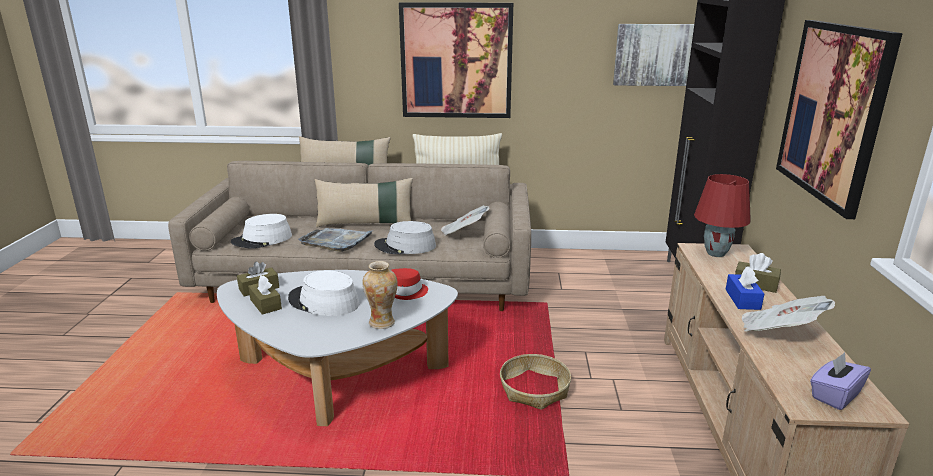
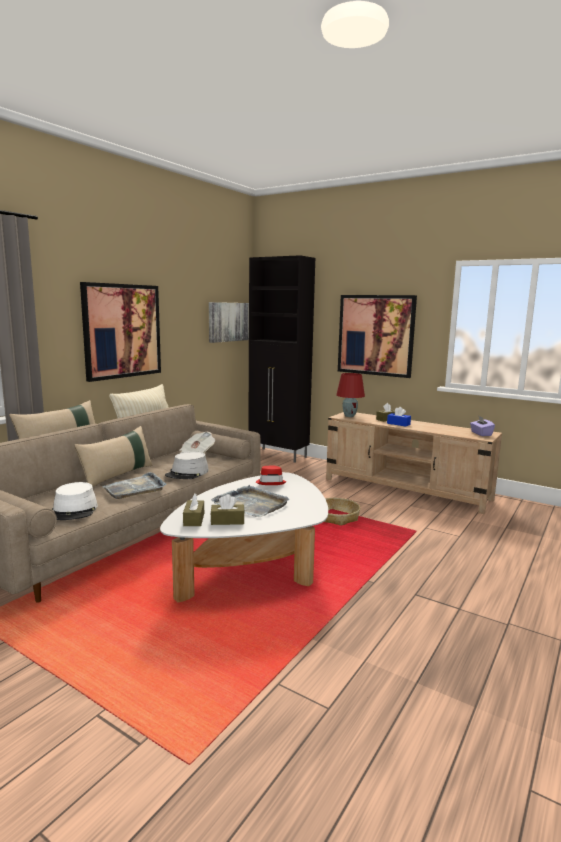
camera: 60 degrees left, 10 degrees down
(323, 302) = (251, 504): white hat -> grey tray
(382, 323) = (305, 495): vase -> none
(779, 332) = (430, 427): newspaper -> none

